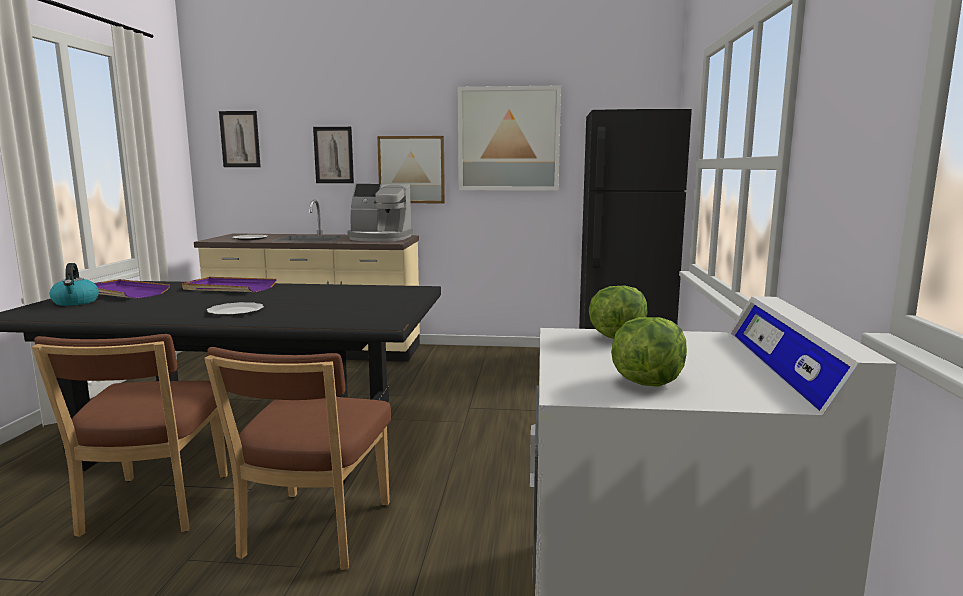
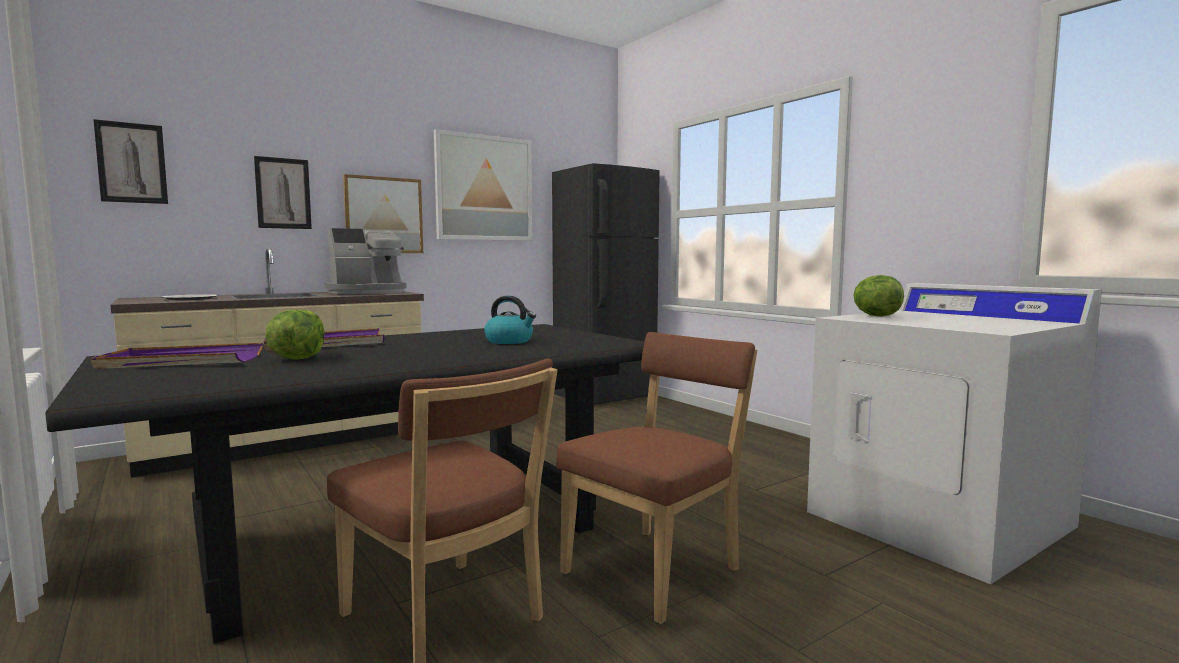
camera: 40 degrees left, 5 degrees down
(76, 302) = (154, 375): kettle -> kettle (510, 341)
(235, 311) = (445, 354): plate -> none
(313, 534) = (657, 569): brown chair -> brown chair turned 105 degrees counterclockwise
(647, 382) = (989, 325): lettuce -> lettuce (297, 358)

